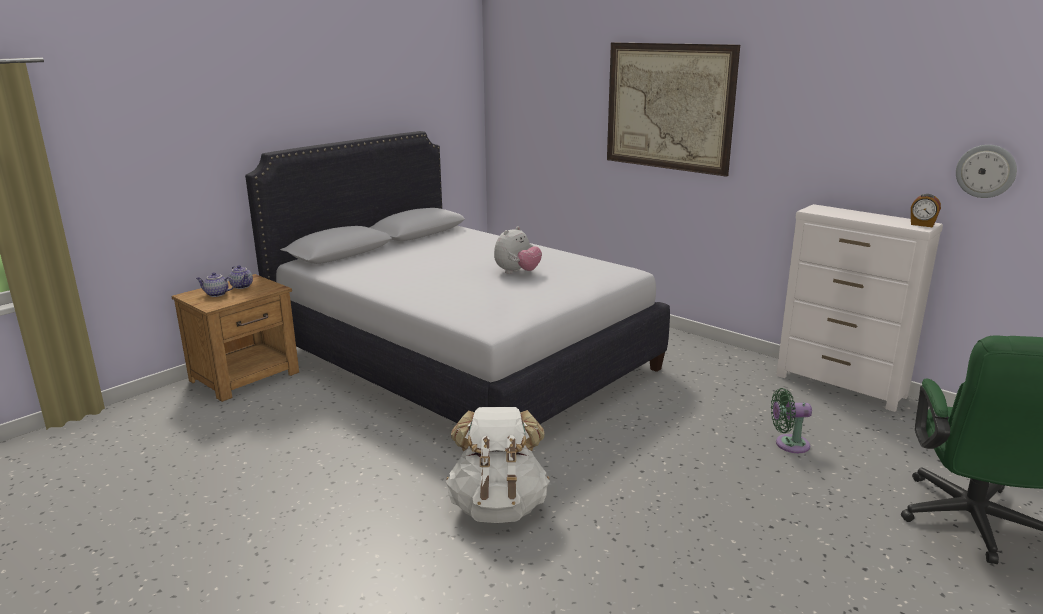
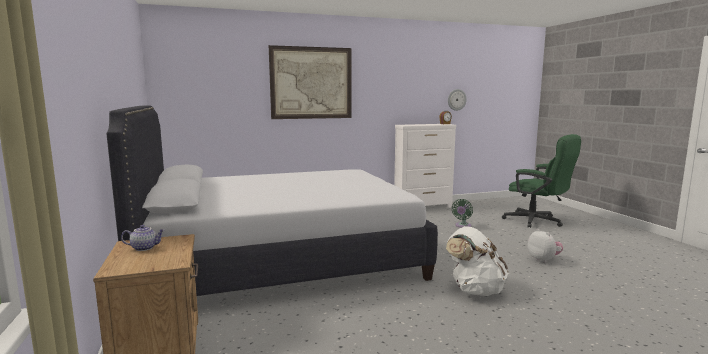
camera: 60 degrees left, 10 degrees down
(216, 294) = (143, 259): teapot -> none
(517, 272) = (318, 181): plush toy -> plush toy (543, 260)

